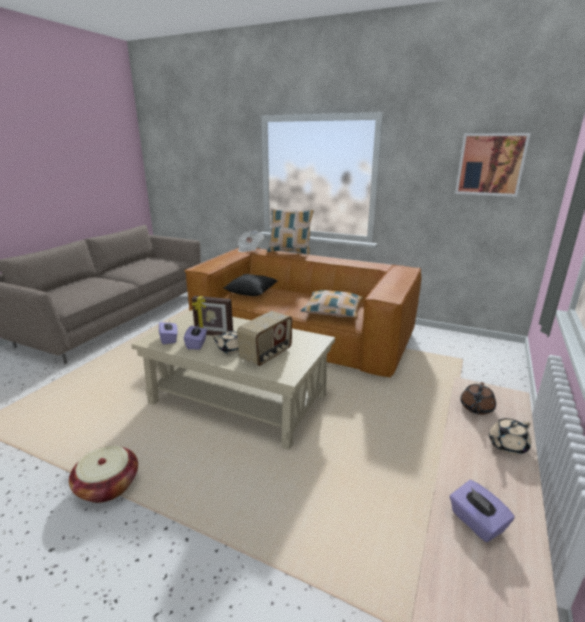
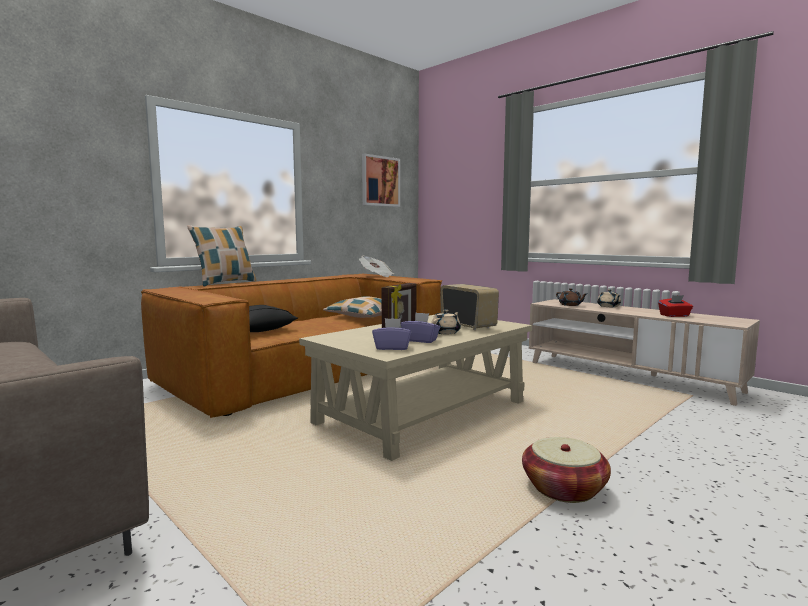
camera: 70 degrees left, 15 degrees down
(249, 249) = (169, 288): newspaper -> newspaper (376, 276)
(476, 522) = (674, 315): purple tissue box -> red tissue box

